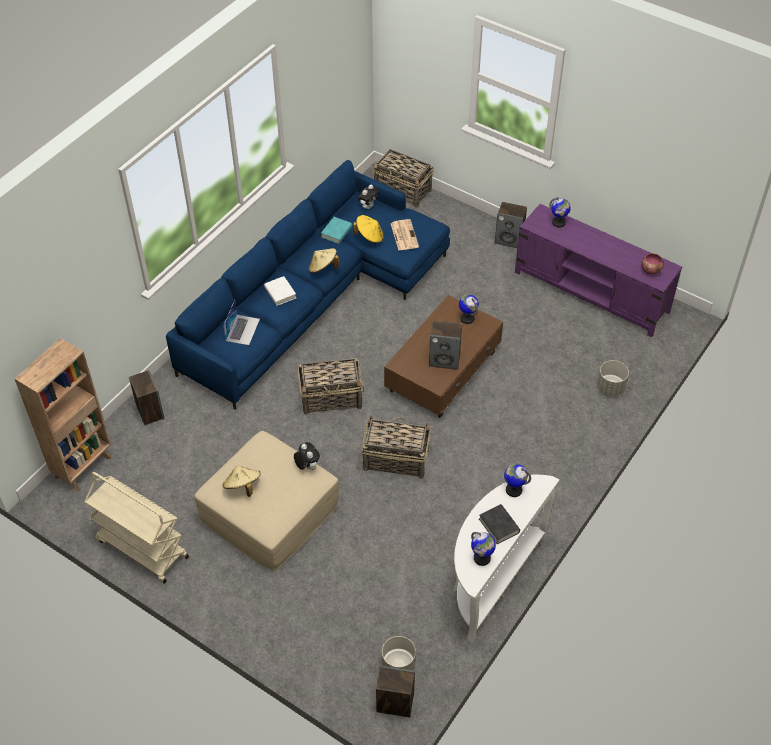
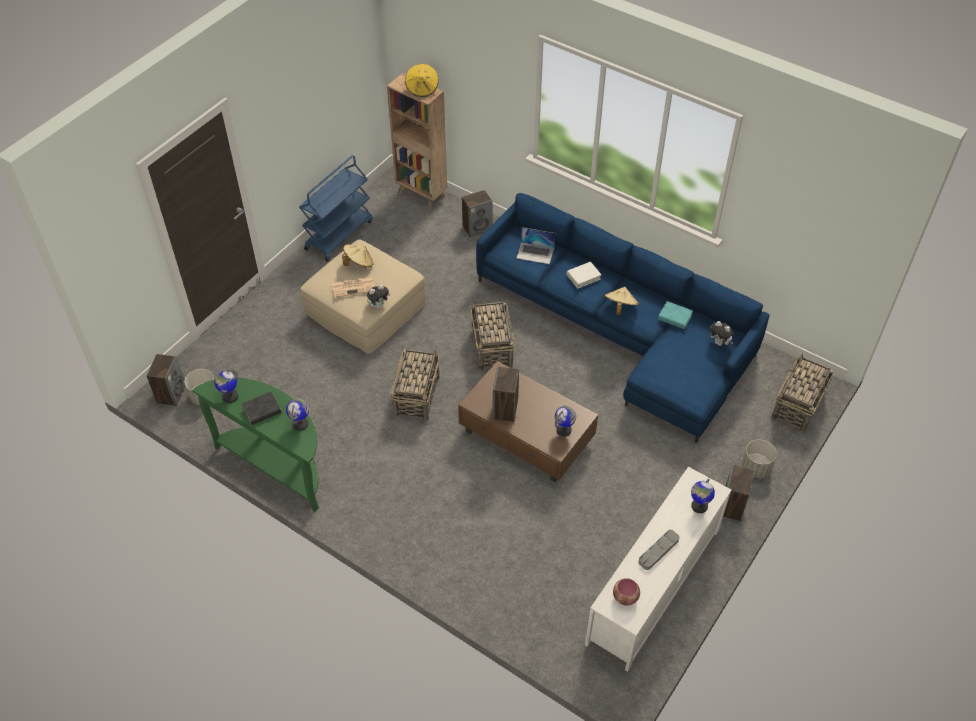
camera: 90 degrees right, 0 degrees up
(141, 549) = (339, 234): beige cart -> blue cart
(369, 237) = (671, 344): yellow hat -> yellow hat (422, 89)
(404, 235) = (677, 372): newspaper -> newspaper (353, 287)
(492, 578) = (277, 466): white console table -> green console table
(591, 292) = (653, 586): purple tv stand -> white tv stand
(605, 249) = (658, 551): none -> grey tray
(610, 388) = (504, 591): grey planter -> grey planter (755, 468)

